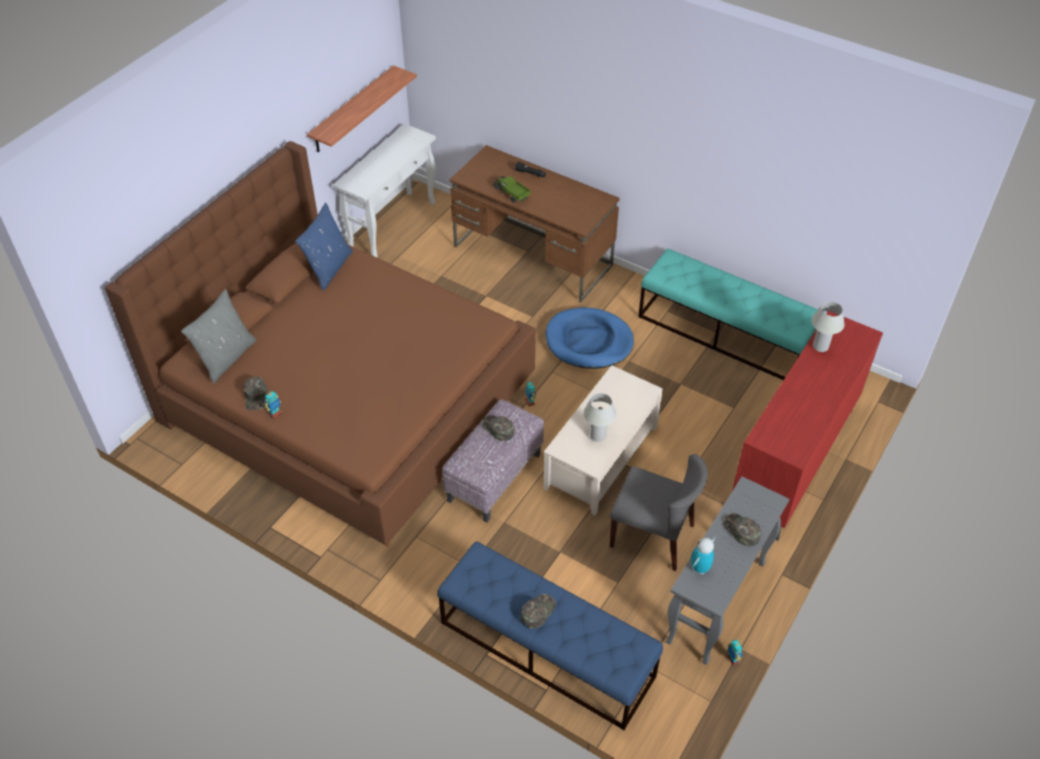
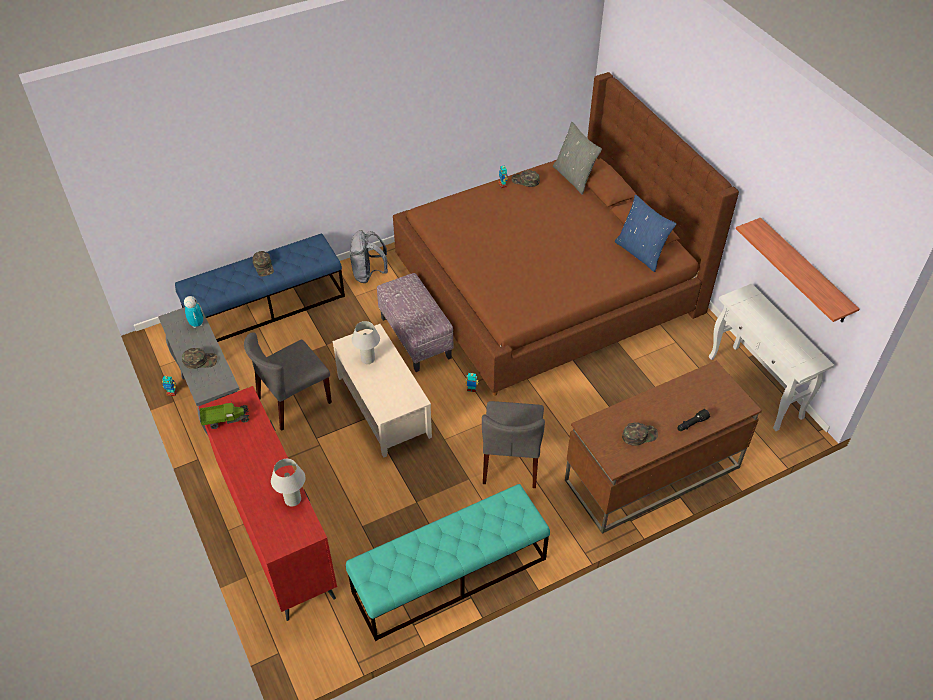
camera: 120 degrees right, 0 degrees up
(425, 572) = (369, 274): none -> grey backpack
(497, 429) = (422, 310): green cap -> green cap (639, 435)
(511, 194) = (666, 395): toy truck -> toy truck (225, 419)
(589, 341) = (511, 461): blue dog bed -> grey chair

